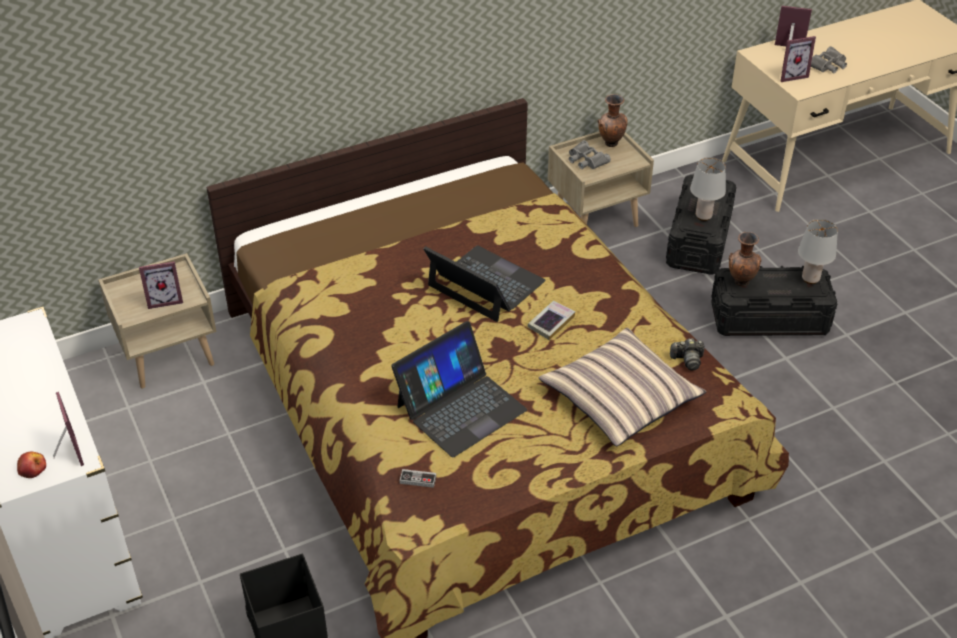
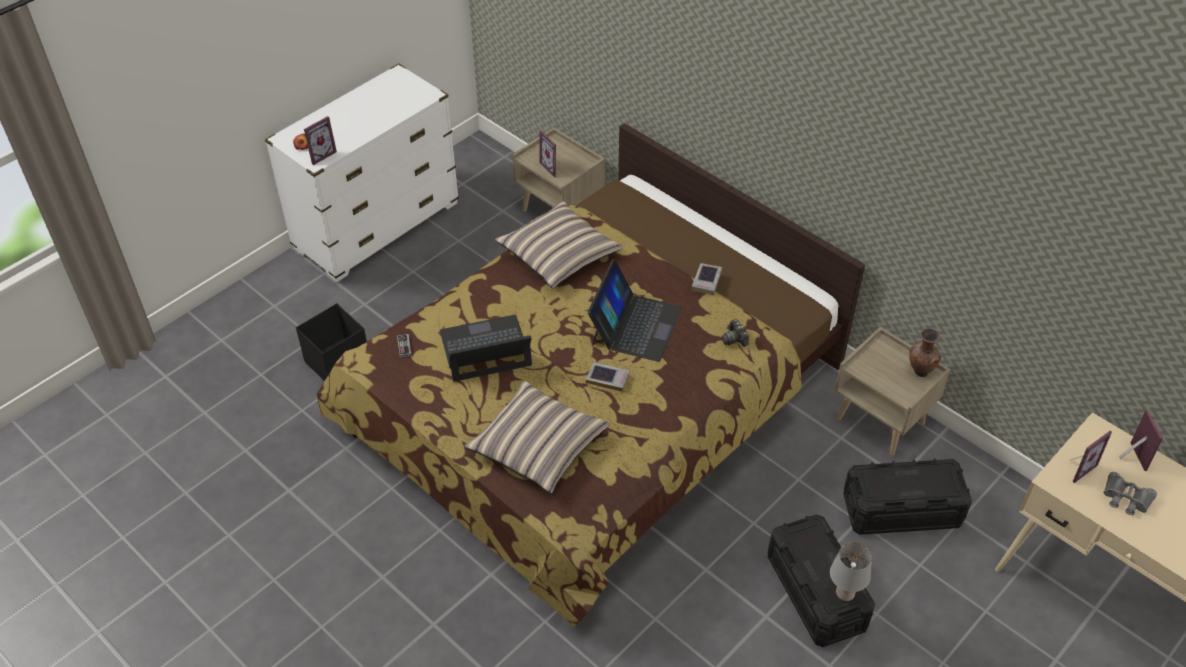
camera: 70 degrees right, 5 degrees up
(342, 314) = (558, 254): none -> pillow
(449, 219) = (706, 281): none -> book
(460, 407) = (485, 349): laptop -> laptop turned 135 degrees clockwise
(586, 160) = (881, 360): grey binoculars -> none
(687, 360) = (605, 482): camera -> camera (734, 339)
(703, 216) = (893, 485): grey table lamp -> none
(740, 282) = (805, 535): brown vase -> none
(791, 75) = (1077, 467): picture frame -> picture frame turned 90 degrees counterclockwise

